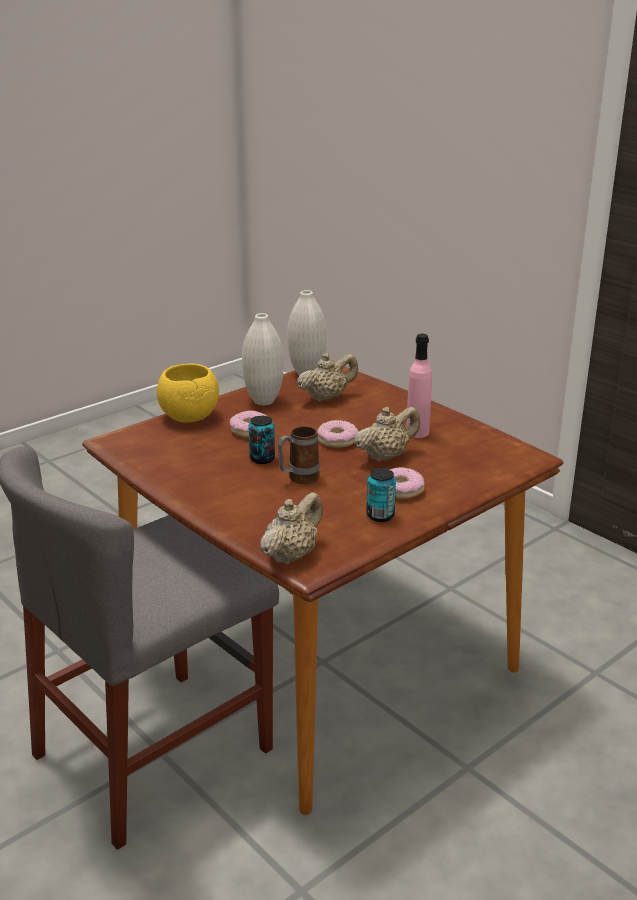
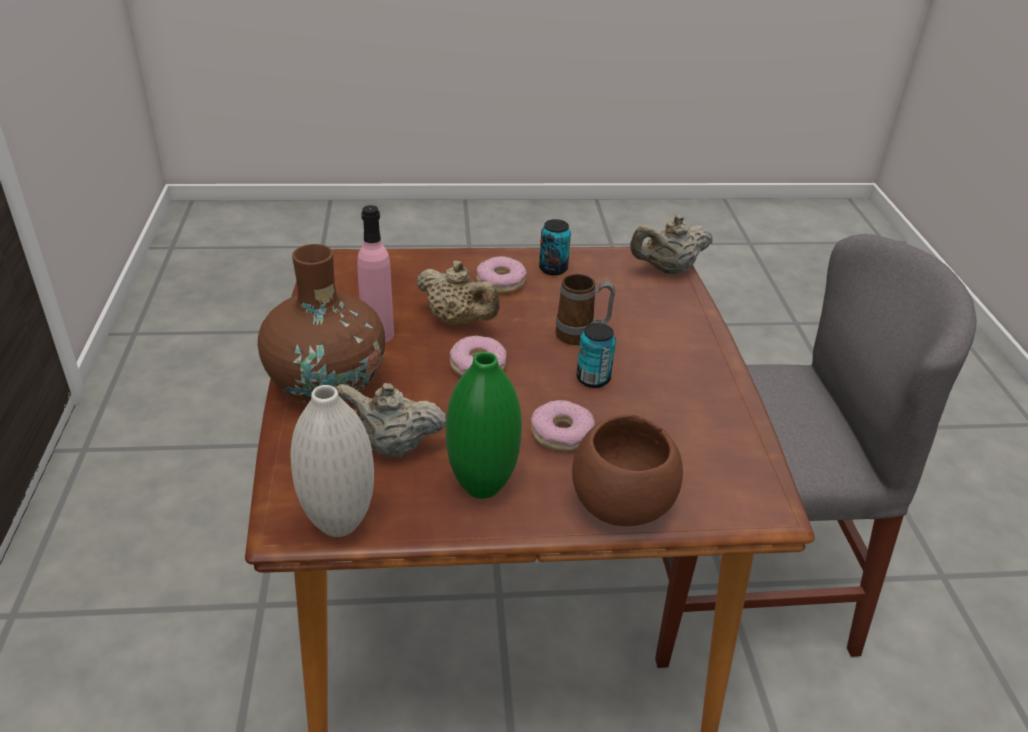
camera: 145 degrees left, 10 degrees up
(190, 417) = (620, 506): yellow bowl -> brown bowl
(263, 401) = (482, 486): white vase -> green vase
(386, 456) = (458, 321): beige teapot -> beige teapot turned 150 degrees counterclockwise
(398, 405) = (327, 384): none -> brown vase

